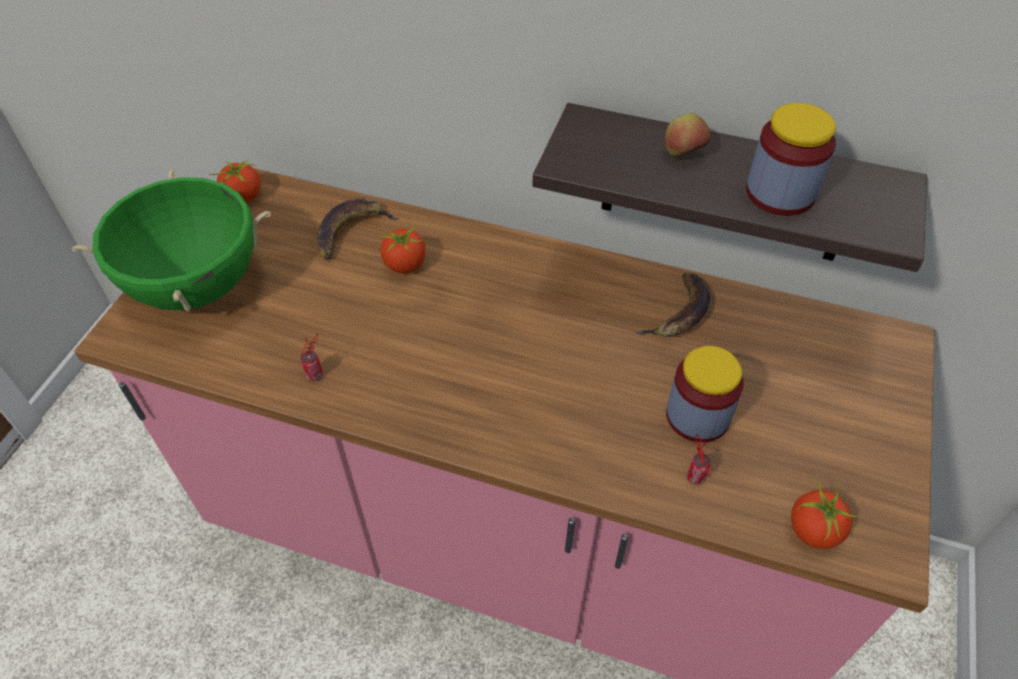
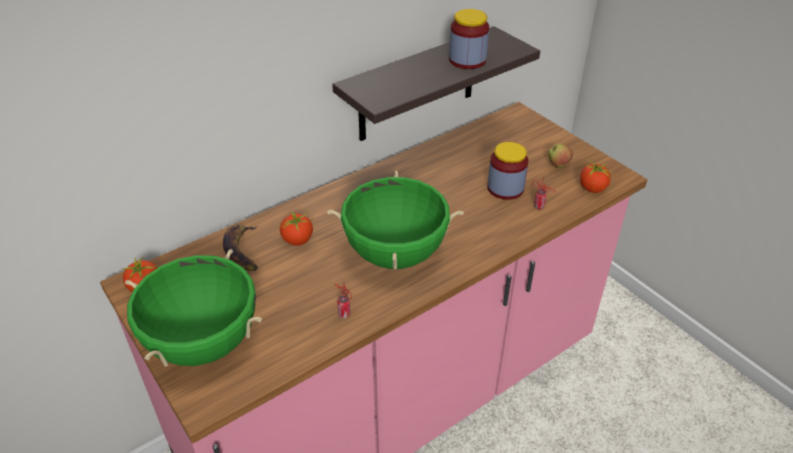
camera: 55 degrees left, 10 degrees down
(454, 366) = (395, 254): none -> green cooking pot
(679, 313) = (439, 162): banana -> none
(683, 154) = (413, 70): apple -> apple (558, 165)

